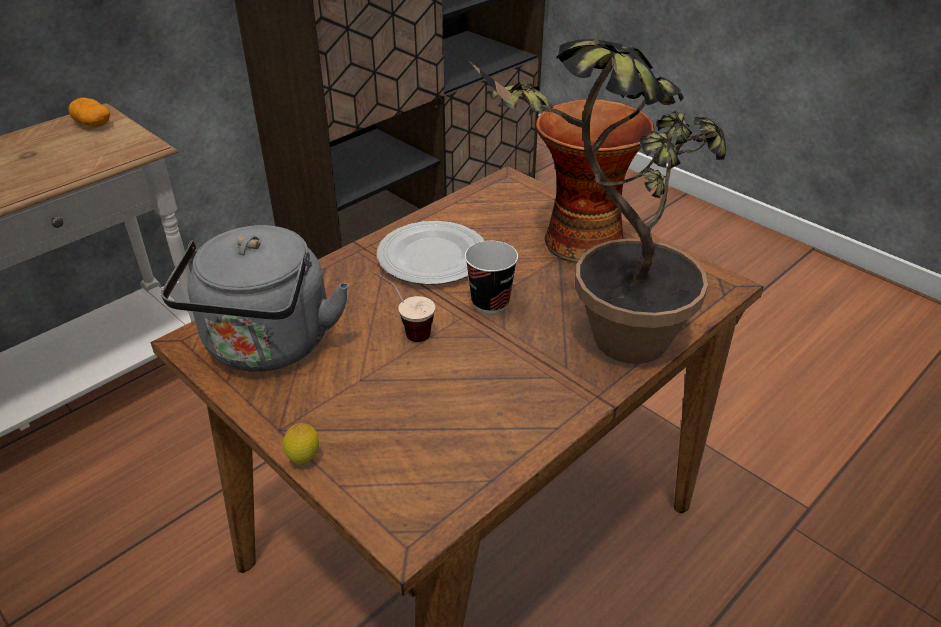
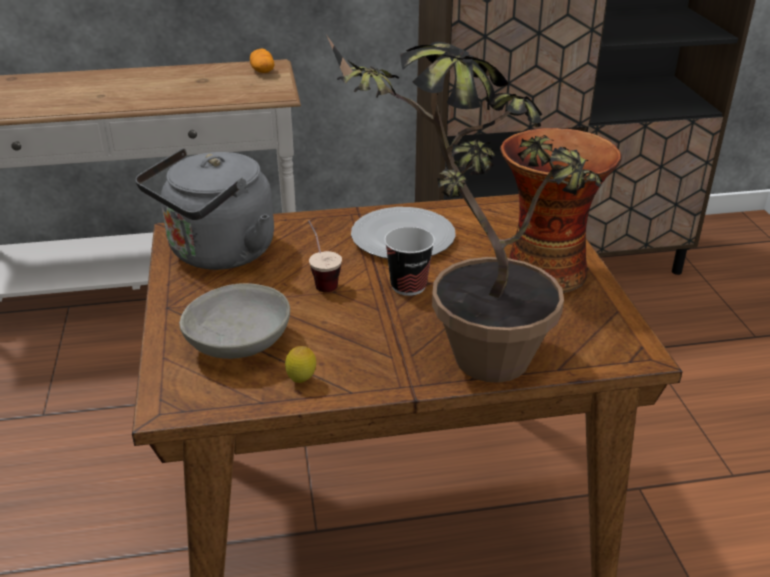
camera: 35 degrees right, 5 degrees down
(304, 460) = (160, 332): lemon -> lemon (301, 381)
(403, 433) = (240, 345): none -> grey bowl

